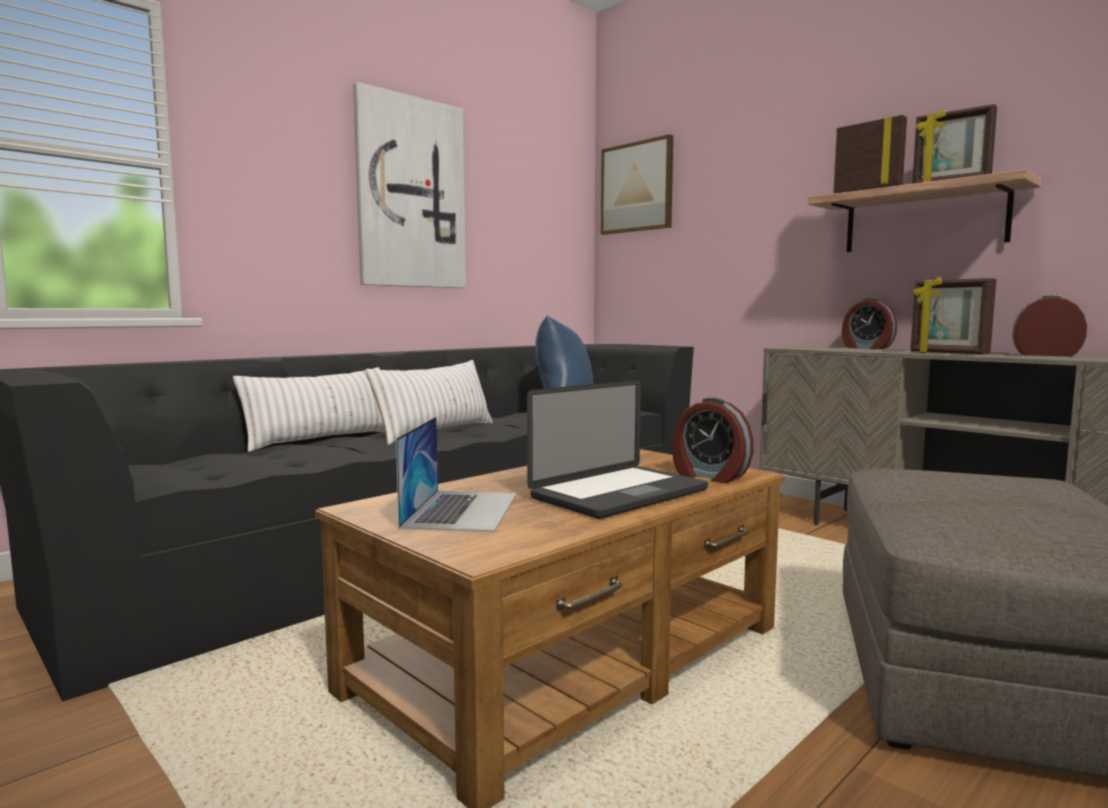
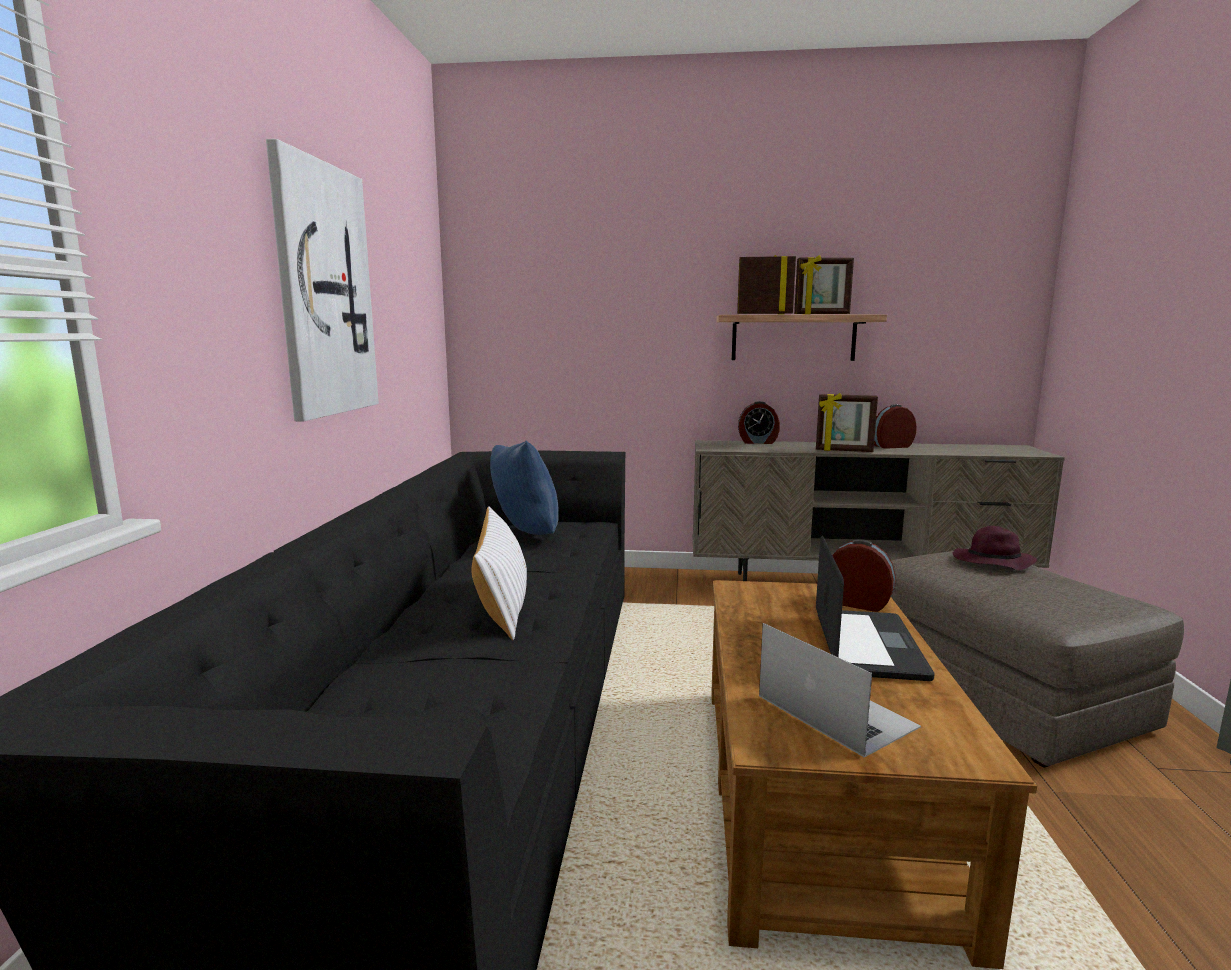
camera: 40 degrees left, 5 degrees up
(321, 440) = (376, 651): white pillow -> none
(637, 187) = (503, 276): picture -> none
(709, 476) = (857, 603): alarm clock -> alarm clock turned 150 degrees counterclockwise
(1013, 486) = (991, 563): none -> purple hat

